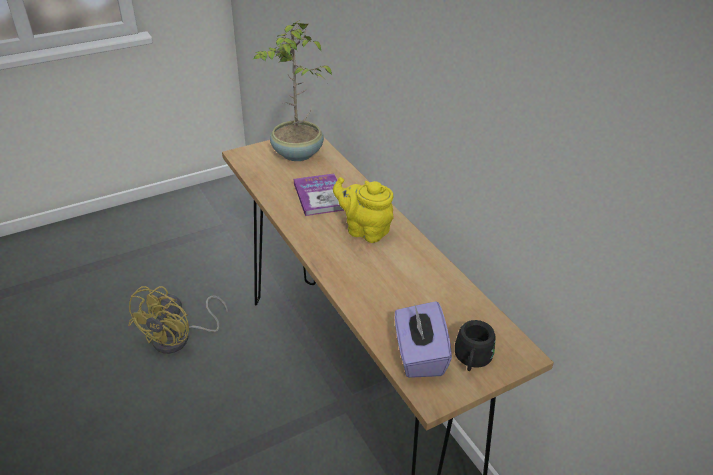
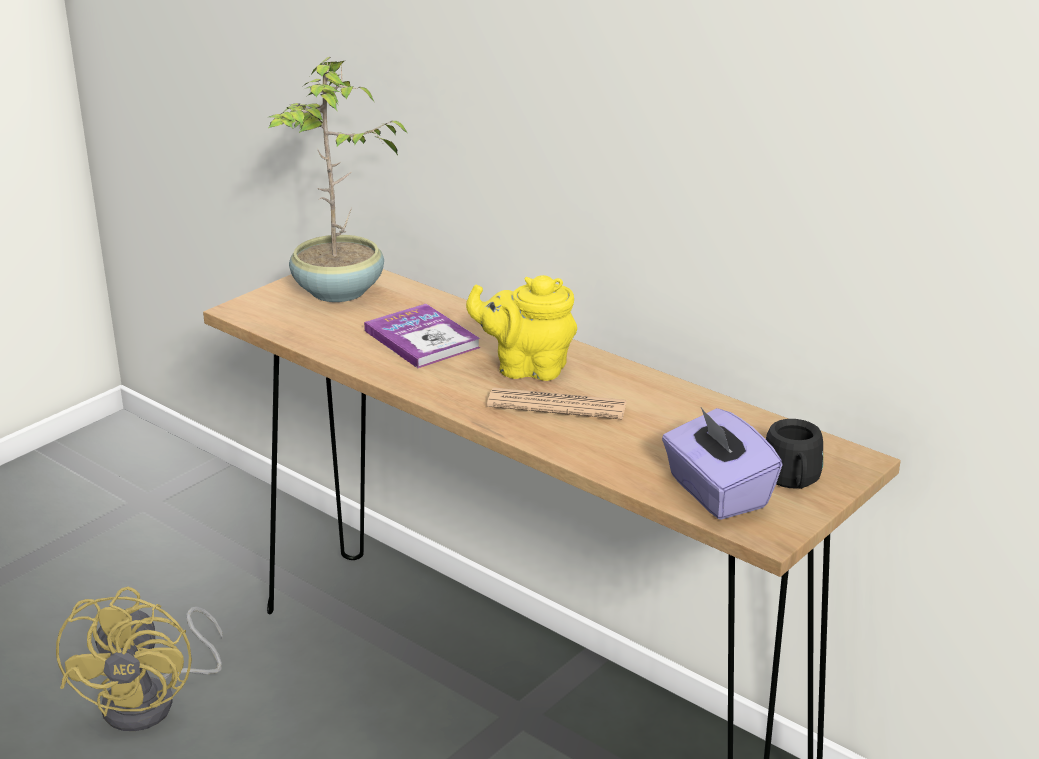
camera: 20 degrees left, 10 degrees down
(365, 262) = (557, 405): none -> newspaper

